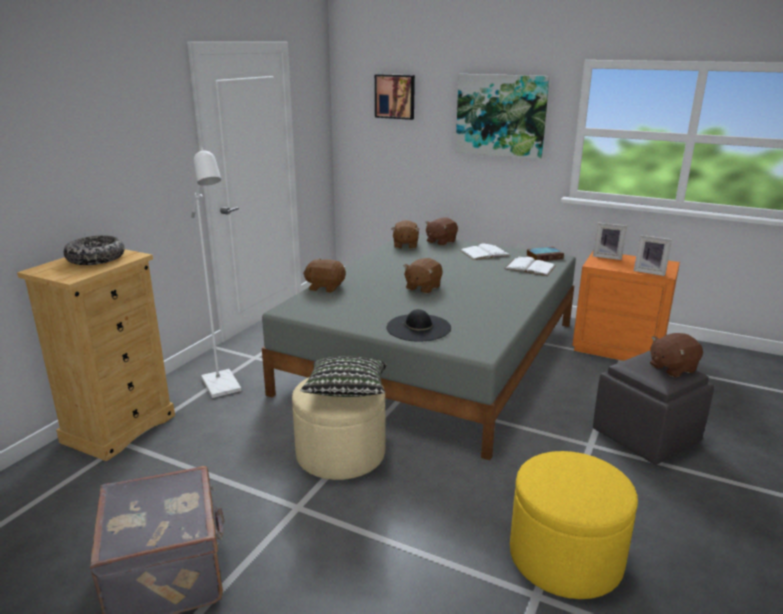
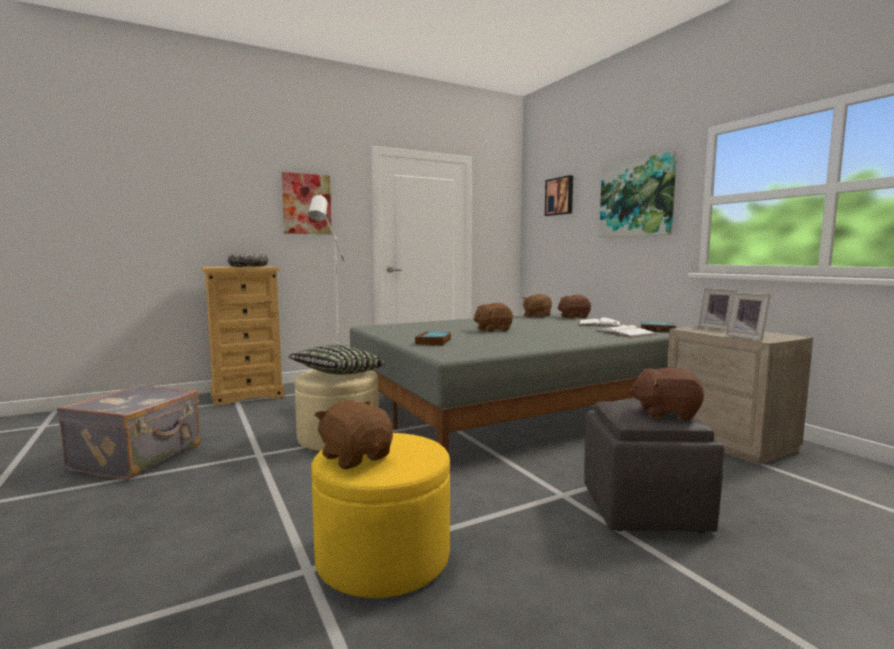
camera: 35 degrees right, 15 degrees down
(127, 142) = (306, 204): none -> picture
(325, 287) = (421, 323): brown plush toy -> brown plush toy (356, 457)
(418, 328) = (433, 342): black hat -> book
(618, 347) = (729, 441): orange nightstand -> beige nightstand

